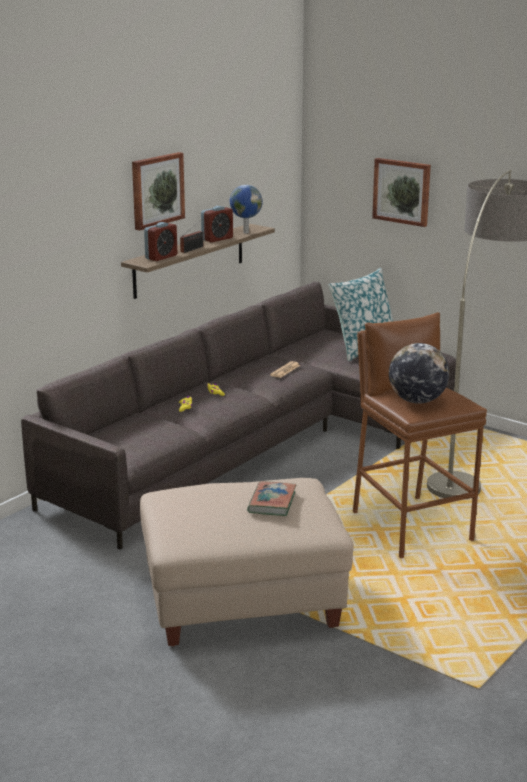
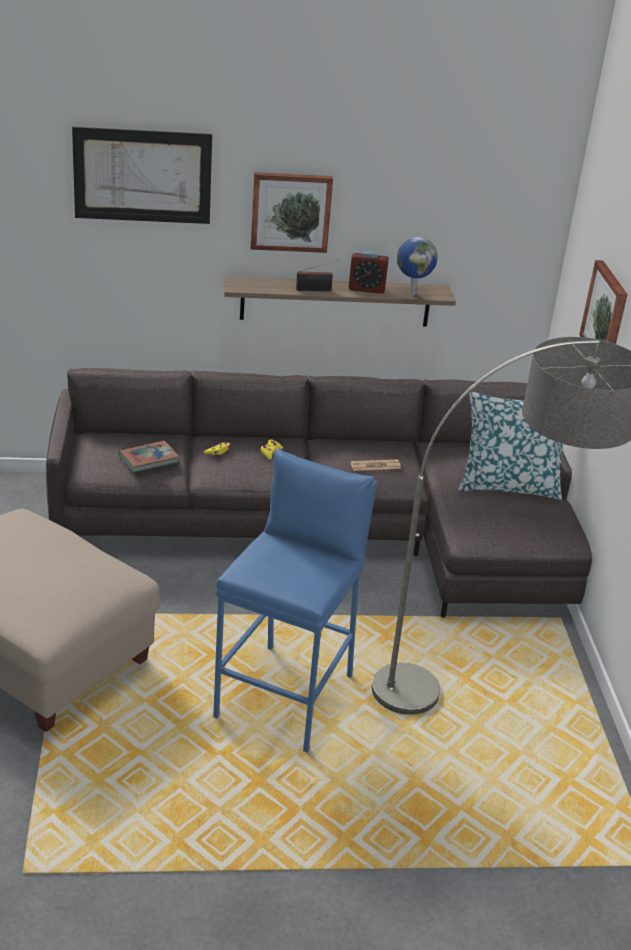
camera: 45 degrees right, 10 degrees up
(60, 185) = (142, 176): none -> picture
(161, 257) = (265, 286): alarm clock -> none
(272, 502) = (55, 578): book -> book (148, 460)
(411, 526) = (287, 697): brown stool -> blue stool
(417, 401) = (275, 562): globe -> none

